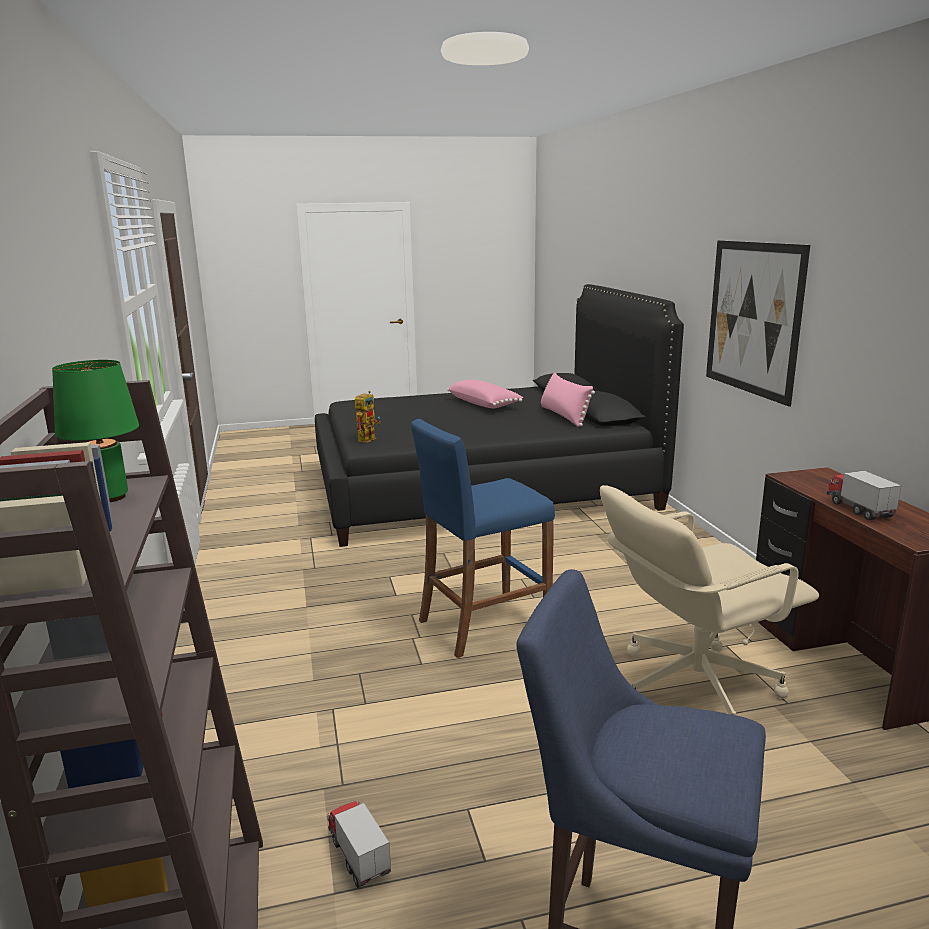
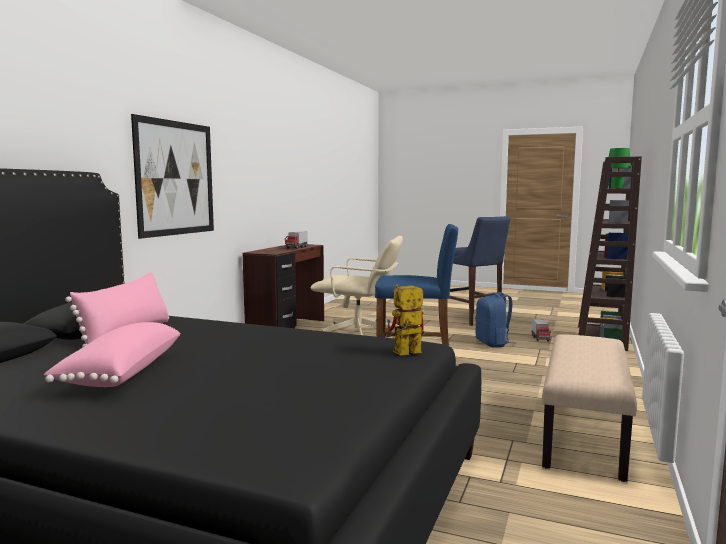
camera: 145 degrees left, 10 degrees down
(251, 592) = (585, 434): none -> beige bench
(447, 770) = (493, 343): none -> blue backpack

